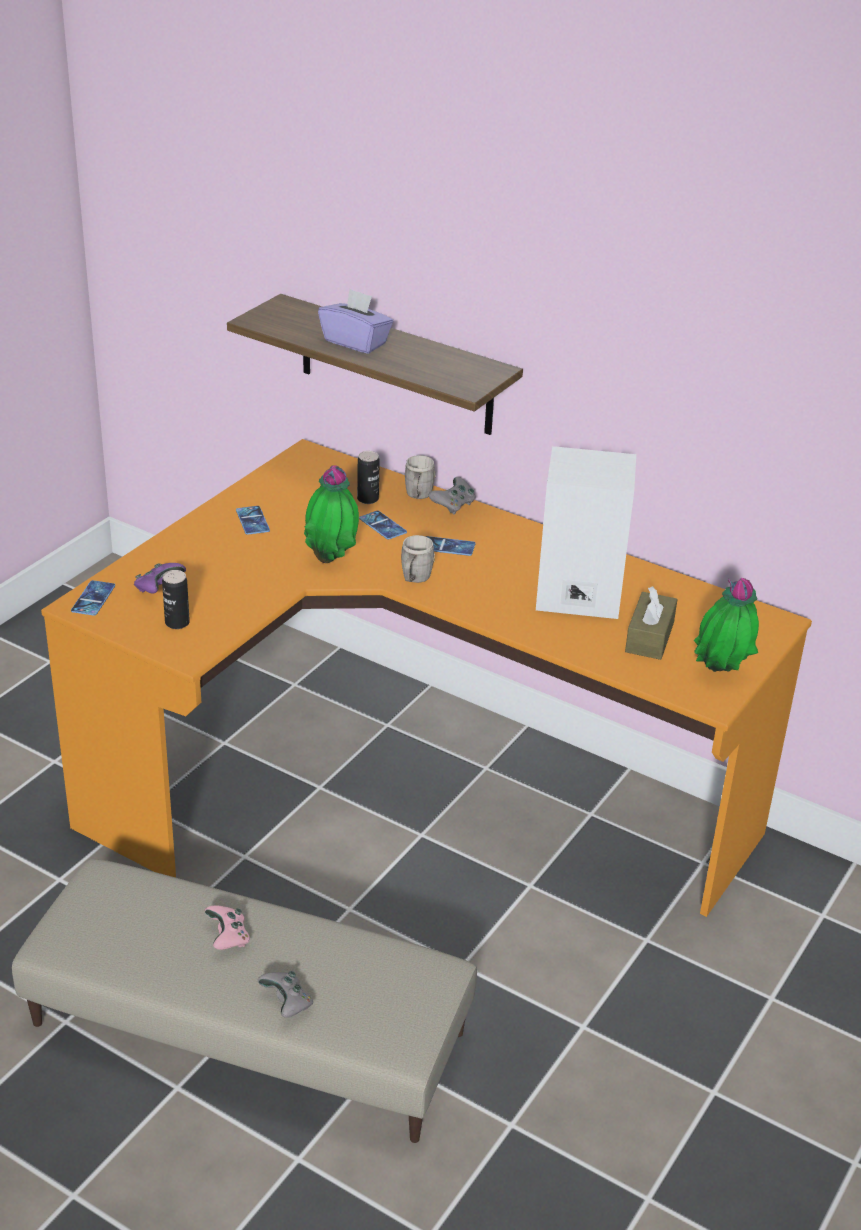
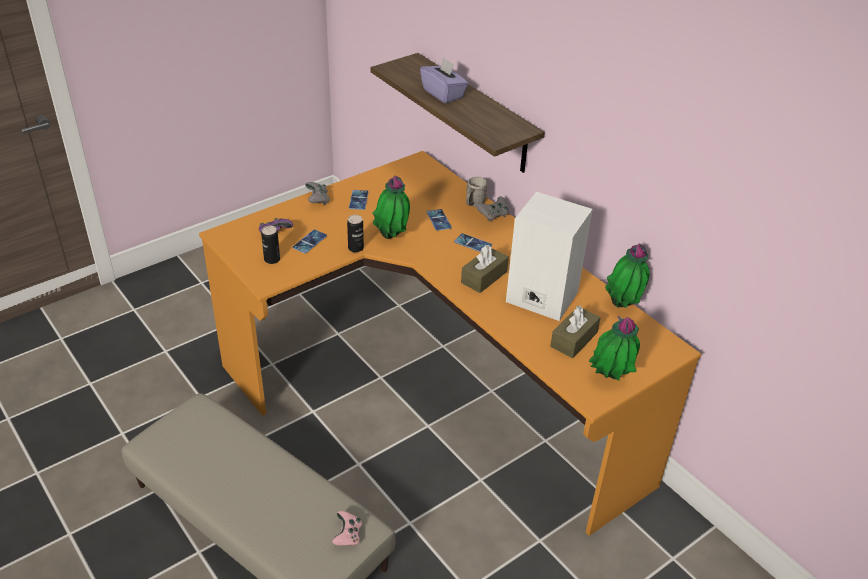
camera: 20 degrees right, 5 degrees up
(93, 598) = (232, 232): phone -> phone (309, 242)
(228, 938) = (248, 469): pink game controller -> pink game controller (347, 536)
(287, 1003) = (260, 524): grey game controller -> grey game controller (318, 200)
(368, 499) = (440, 200): can -> can (355, 248)
(414, 579) = (437, 262): grey mug -> none
(489, 586) = (484, 277): none -> brown tissue box
(687, 584) = (623, 306): none -> potted plant

